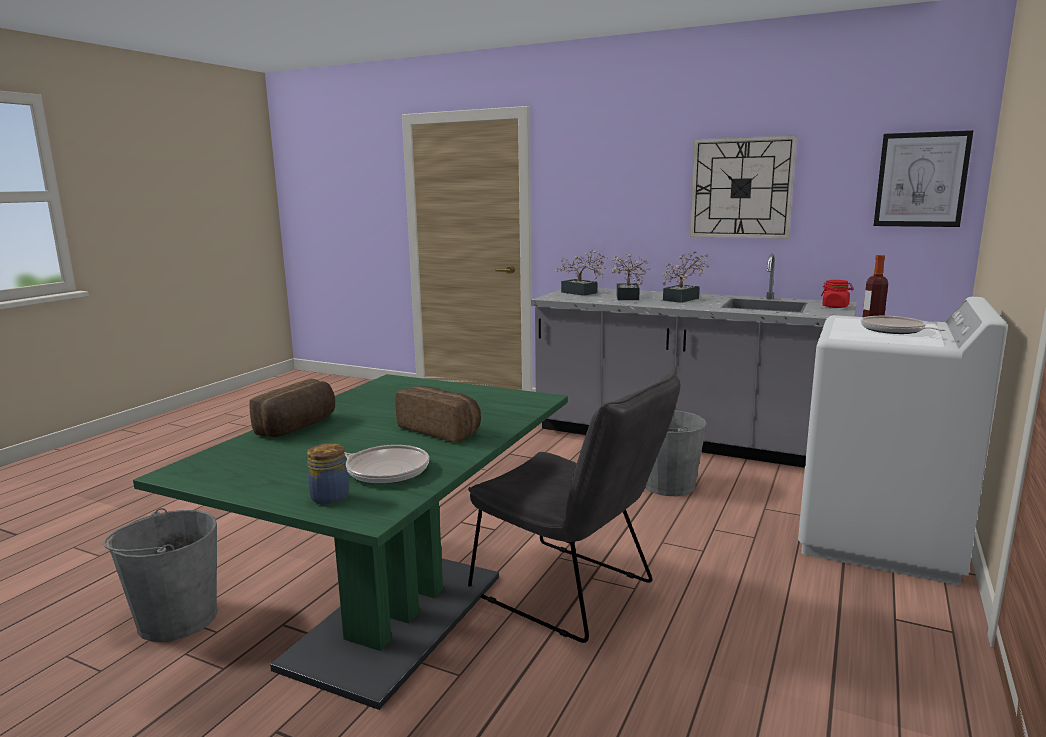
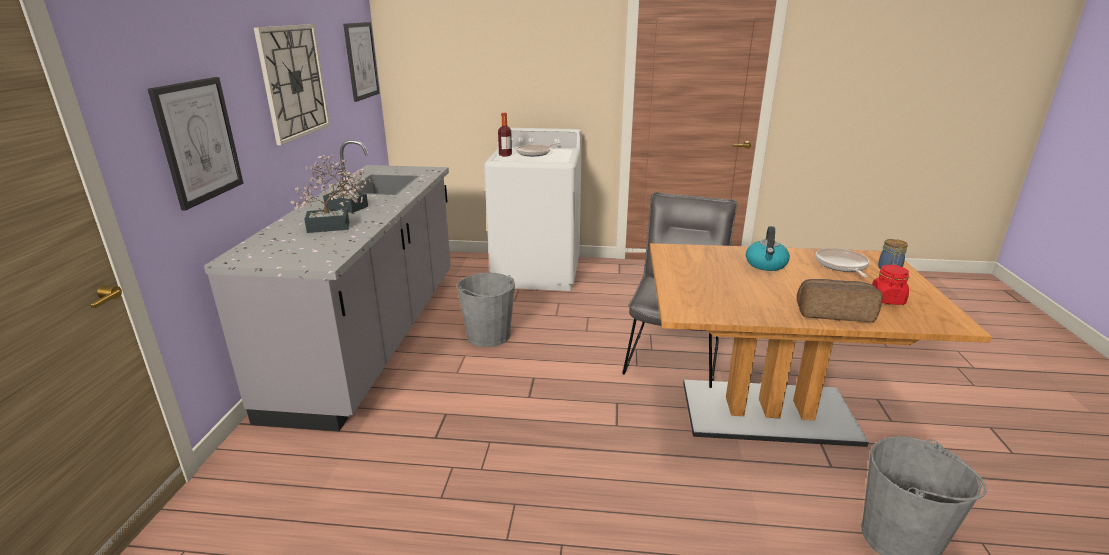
camera: 110 degrees left, 10 degrees up
(396, 620) = (768, 413): green dining table -> brown dining table
(441, 430) = (766, 265): bread -> kettle
(581, 293) = (284, 250): potted plant -> none
(602, 213) = (198, 141): none -> picture
(835, 306) = (392, 169): red jar -> red jar (887, 299)

